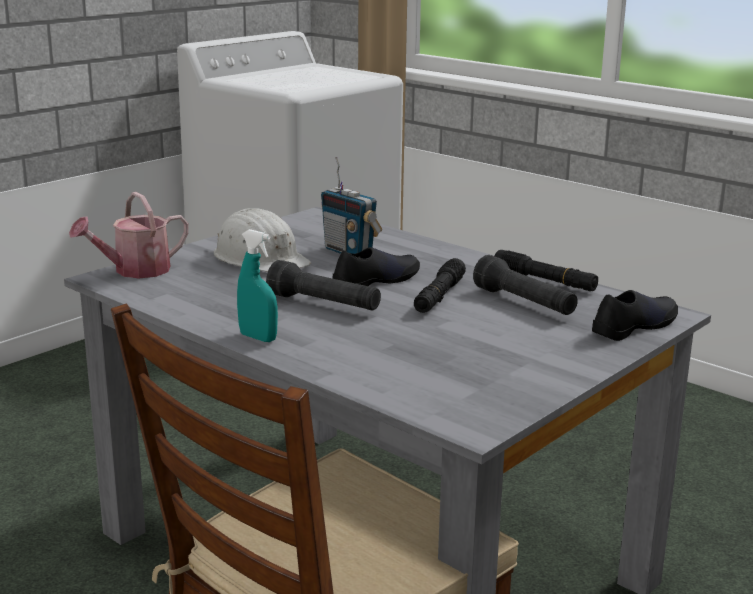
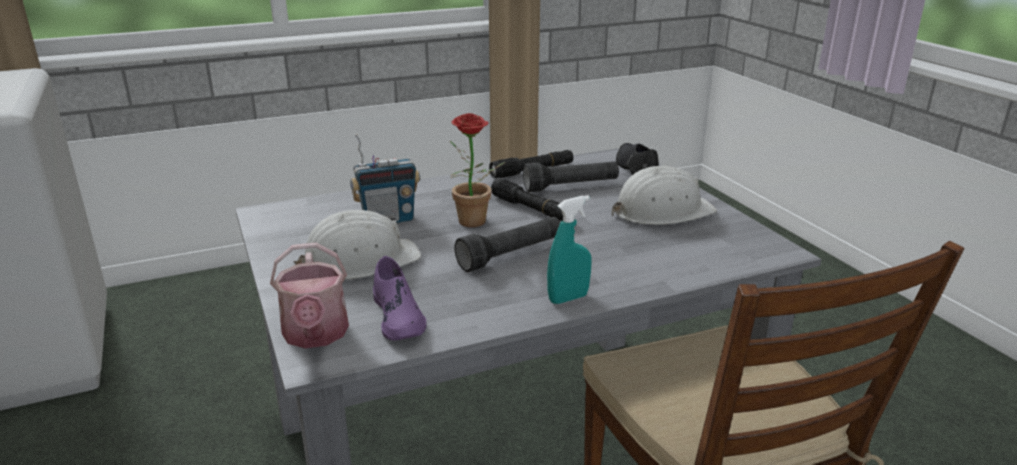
camera: 65 degrees left, 5 degrees up
(179, 287) = (398, 317): none -> purple shoe
(376, 280) = (474, 224): black shoe -> potted plant
(514, 353) = (661, 211): none -> white hard hat

